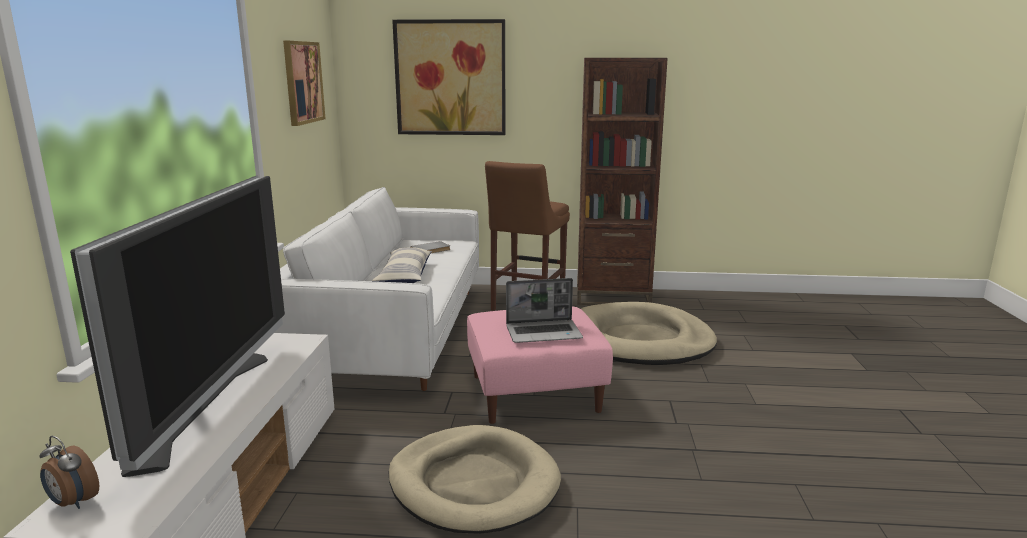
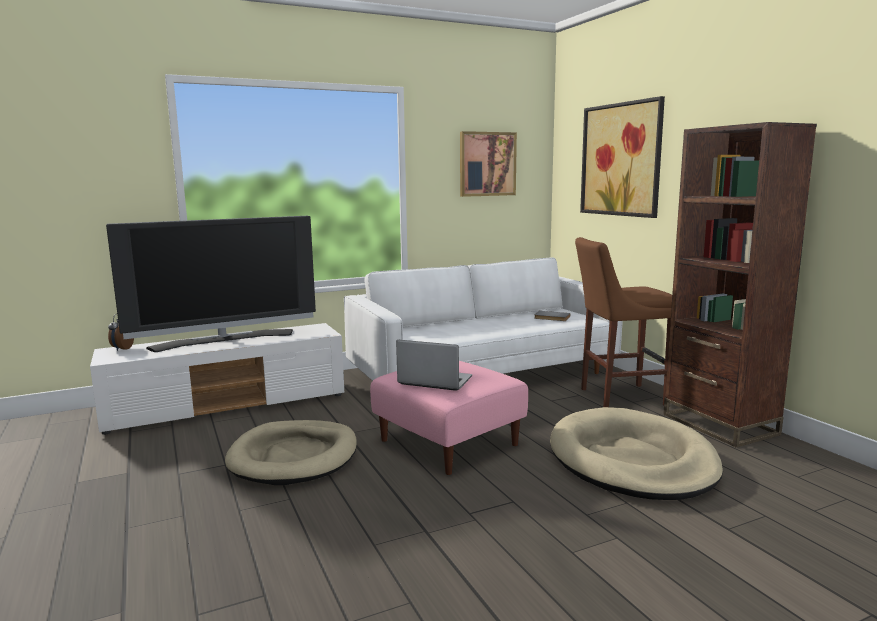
camera: 60 degrees right, 5 degrees down
(404, 276) = (480, 326): pillow -> none
(544, 333) = (434, 381): laptop -> laptop turned 150 degrees clockwise

